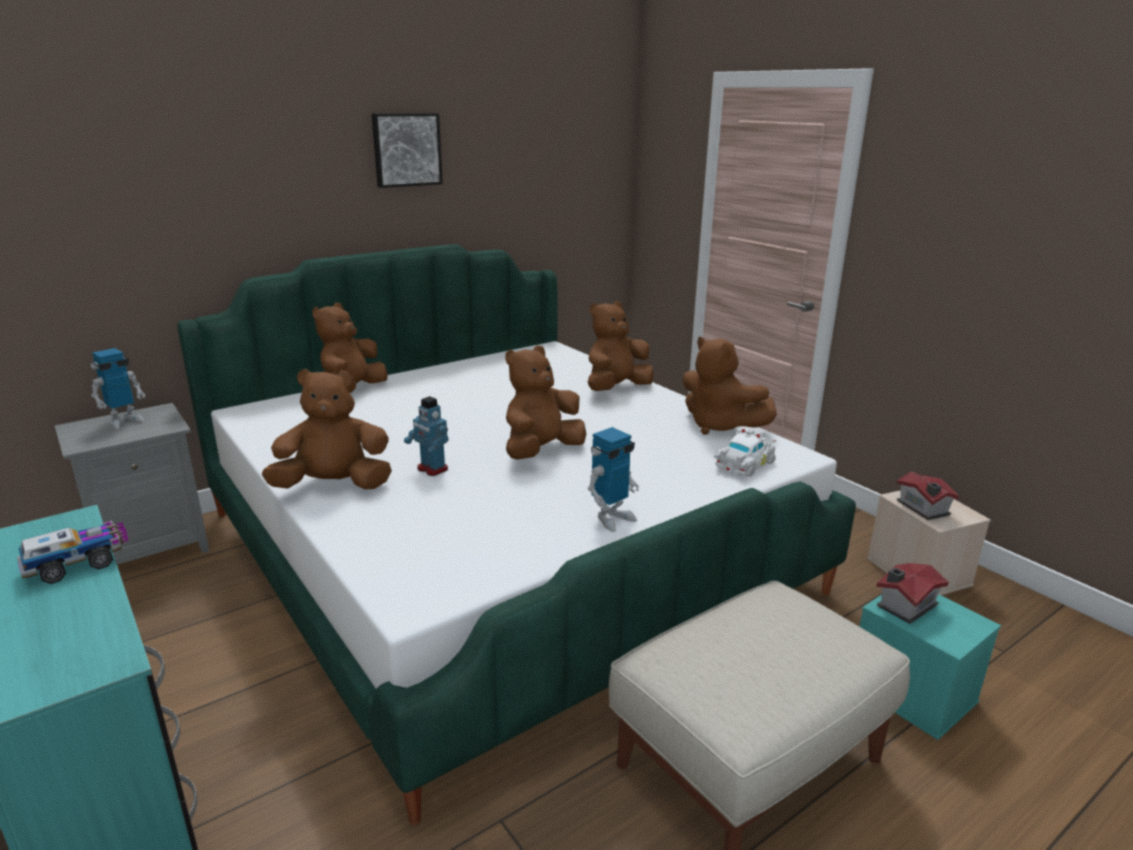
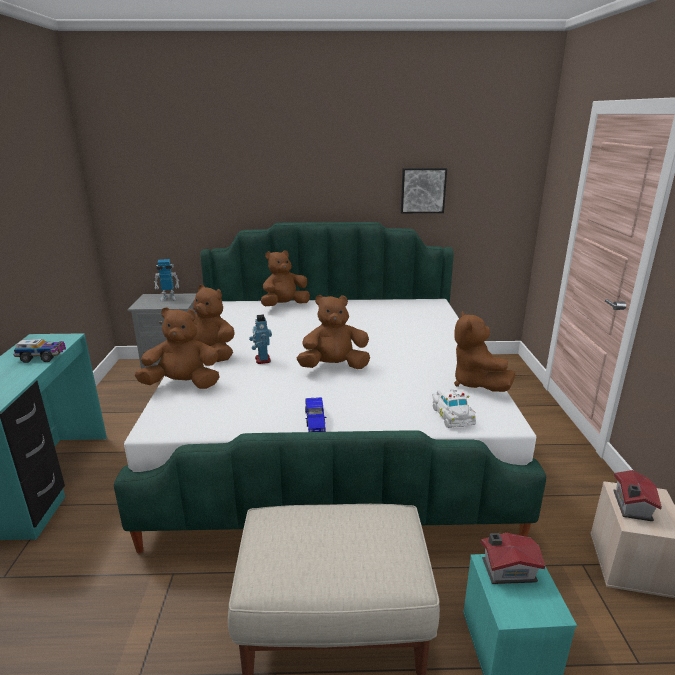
camera: 35 degrees right, 0 degrees up
(406, 149) = (350, 158): picture -> picture (423, 190)
(612, 519) = (315, 420): toy robot -> blue toy car
(616, 388) = (439, 339): brown plush toy -> brown plush toy (183, 384)
(743, 465) = (452, 415): white toy car -> white toy car turned 90 degrees clockwise

